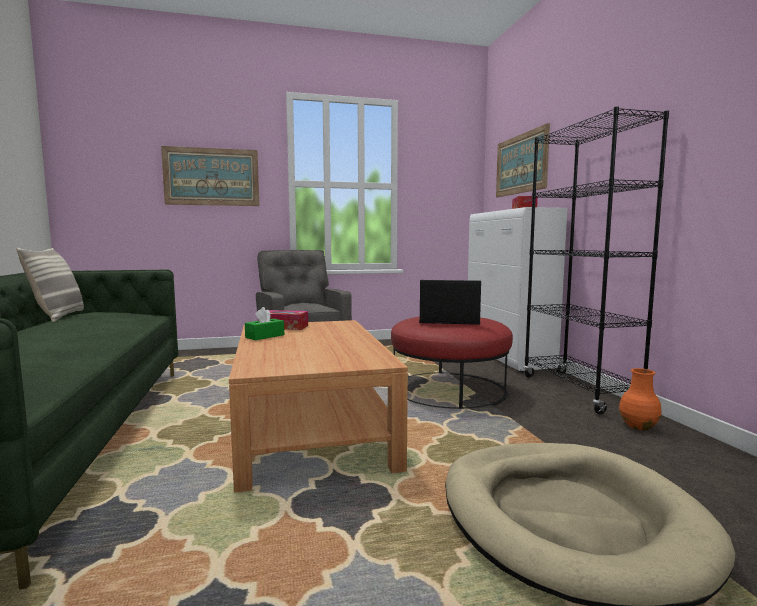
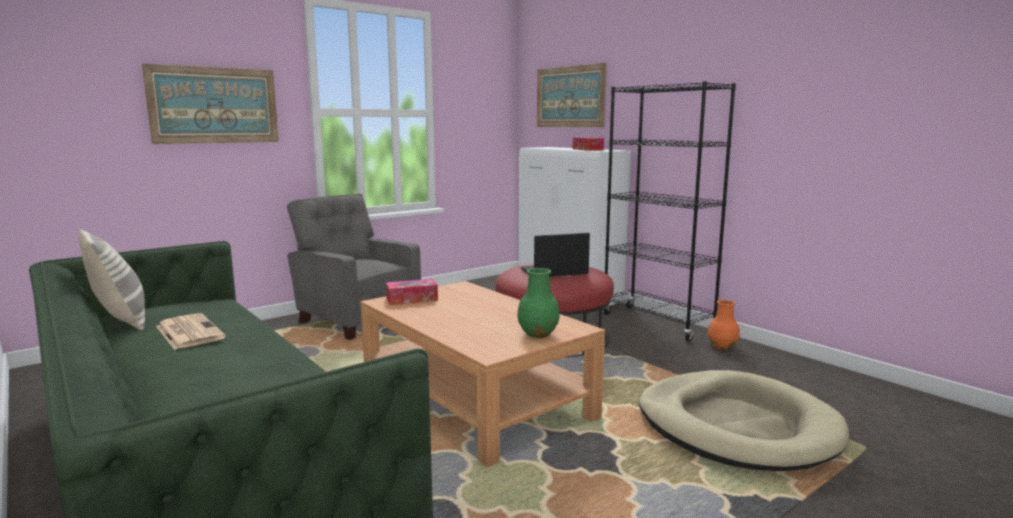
camera: 25 degrees left, 5 degrees up
(69, 325) = (188, 332): none -> newspaper
(265, 336) = (418, 314): green tissue box -> none
(330, 362) = (537, 334): none -> green vase

